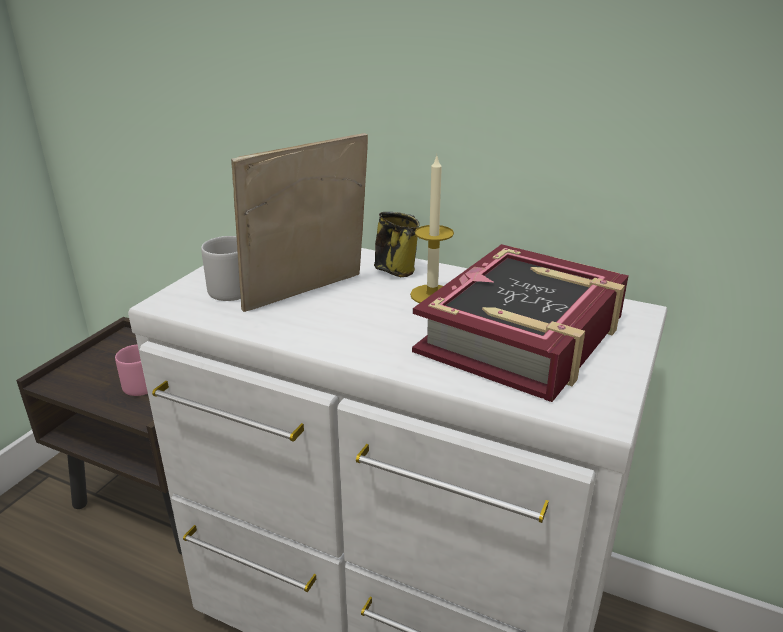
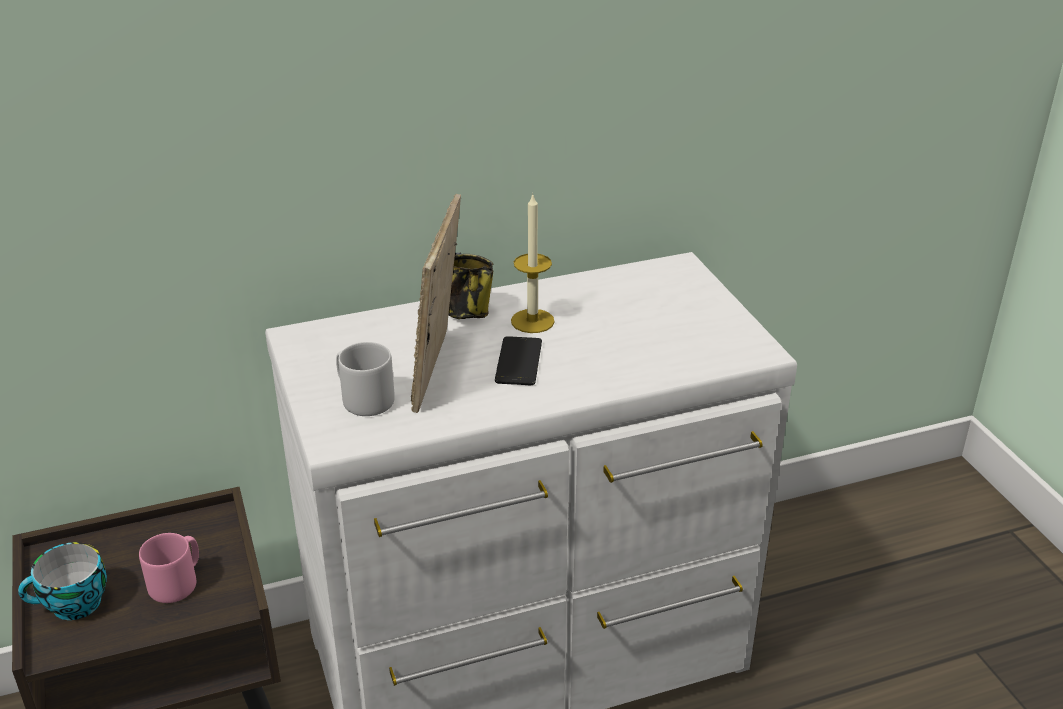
camera: 45 degrees left, 5 degrees up
(92, 367) = (73, 606): none -> cup
(370, 315) = (518, 362): none -> phone
(523, 335) = (643, 321): book -> none

